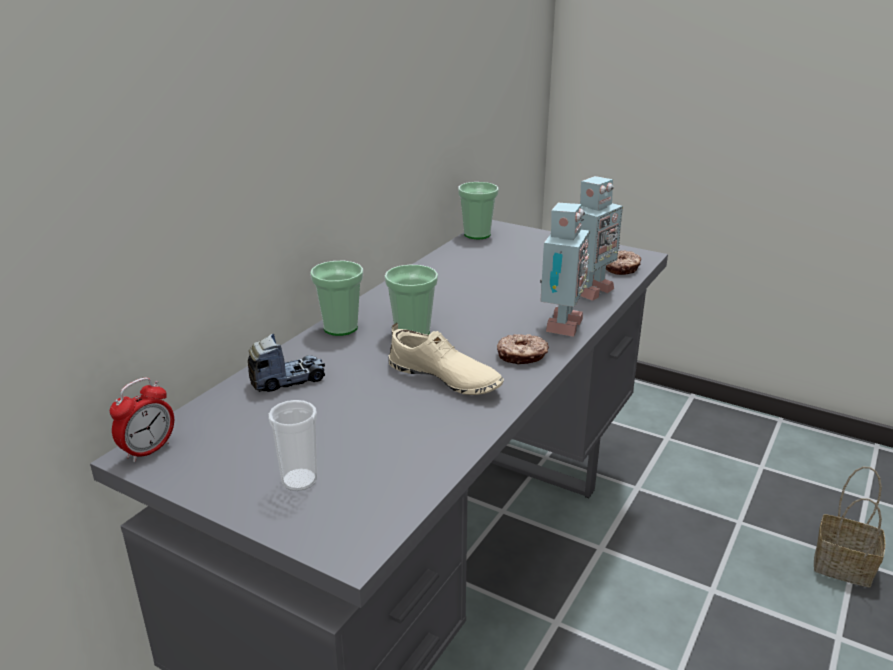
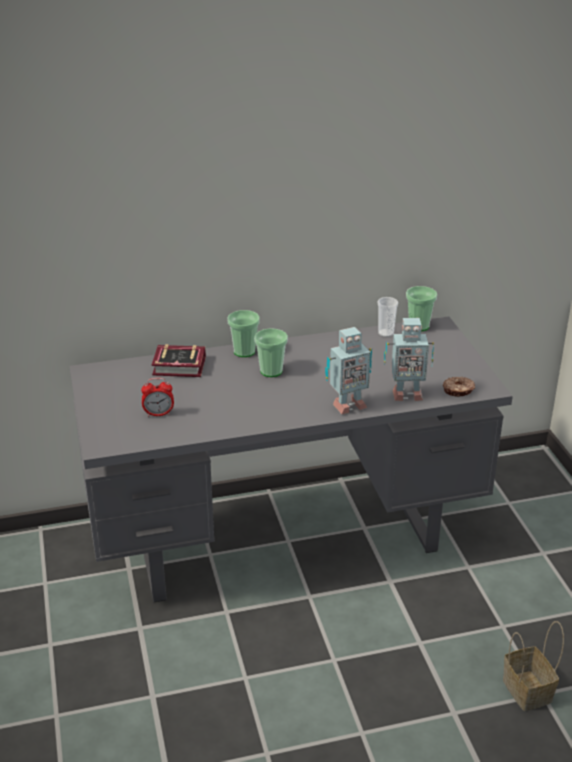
camera: 45 degrees right, 5 degrees up
(148, 450) = (92, 371): alarm clock -> alarm clock (158, 414)
(287, 380) = (181, 367): toy truck -> book
(299, 480) = (121, 412): cup -> cup (386, 333)
(444, 378) = (243, 401): beige shoe -> none
(521, 356) = (297, 410): donut -> none

